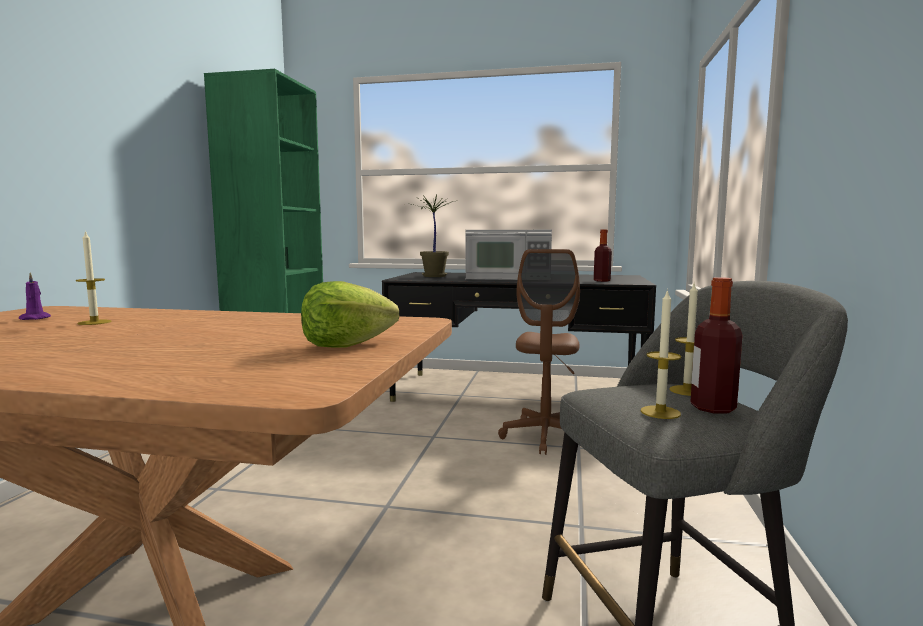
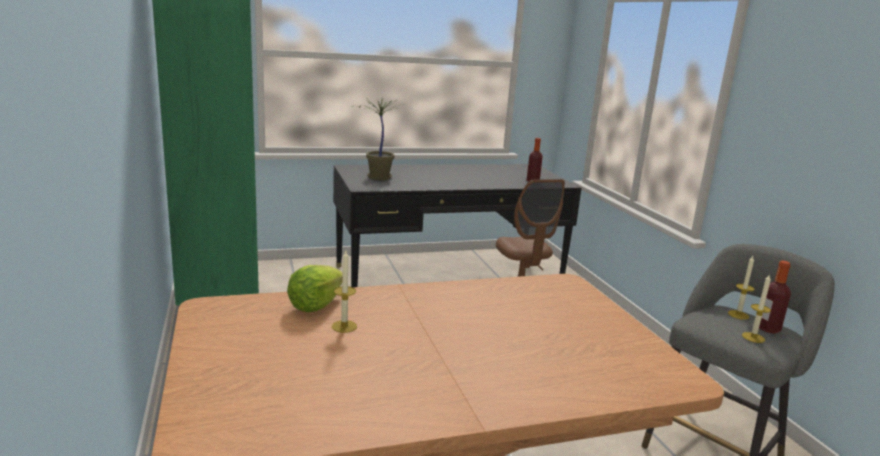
camera: 30 degrees left, 10 degrees up
(36, 318) = (267, 328): purple candle -> none
(346, 344) = (599, 326): lettuce -> lettuce (315, 305)
(508, 278) = (450, 178): microwave -> none

